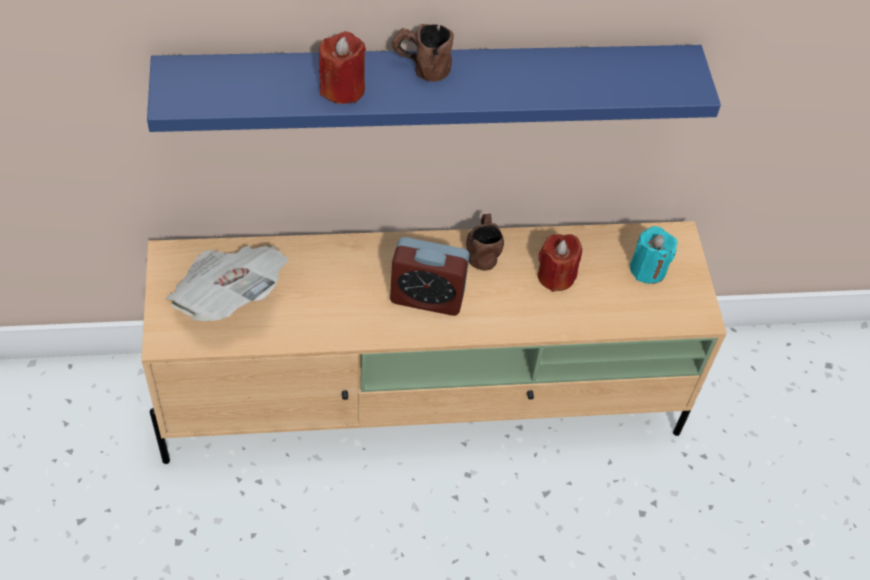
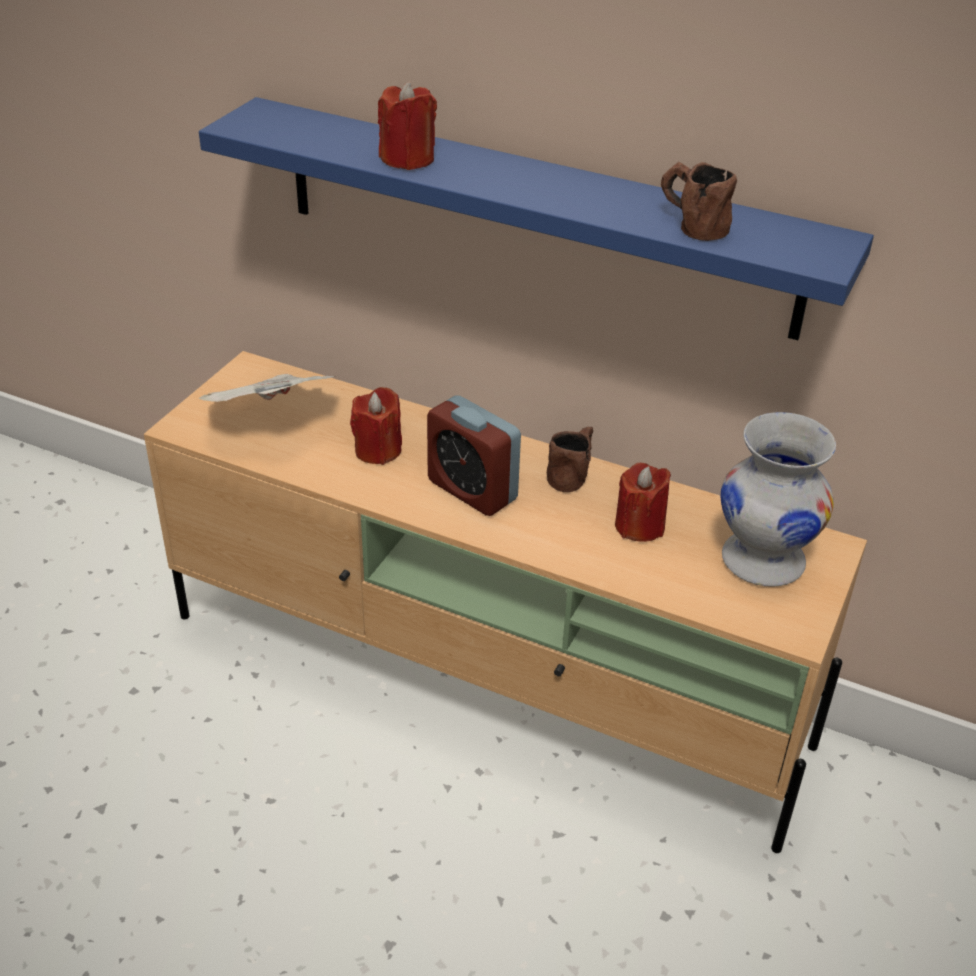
camera: 35 degrees right, 15 degrees down
(334, 292) = (378, 450): none -> red candle
(420, 68) = (507, 166): brown mug -> brown mug (691, 225)
(648, 269) = (763, 562): turquoise candle -> white vase

